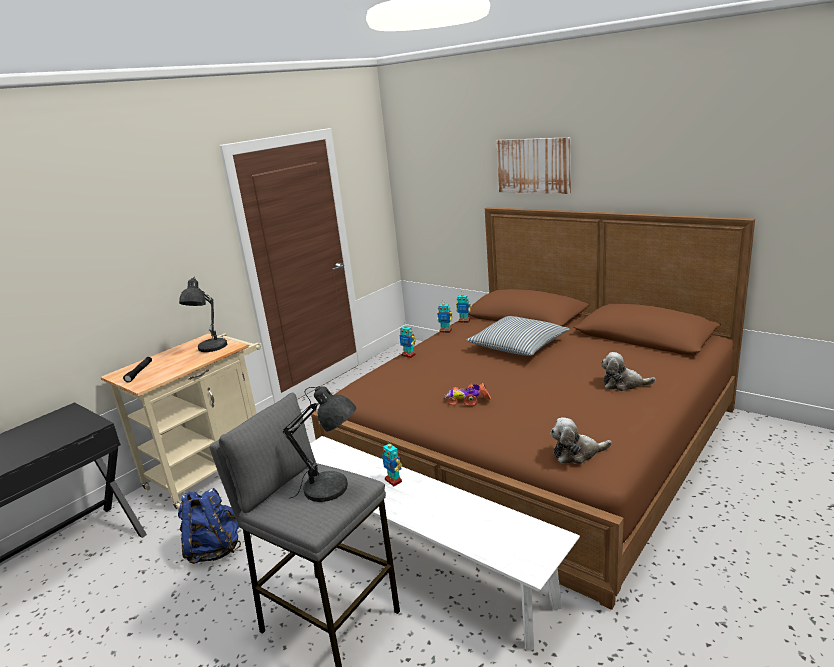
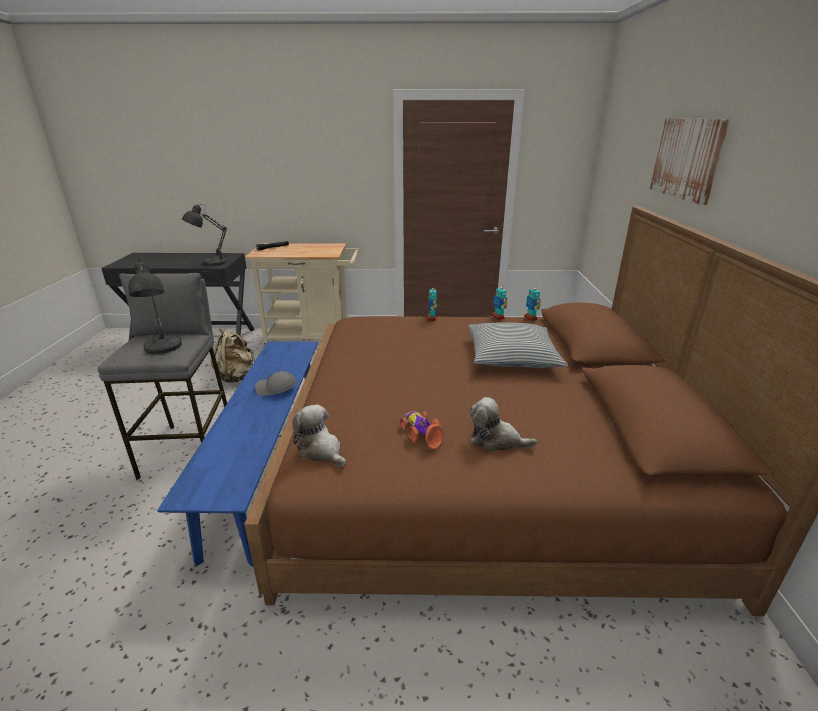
camera: 50 degrees right, 5 degrees up
(210, 348) = (323, 251): grey table lamp -> grey table lamp (211, 263)
(214, 549) = (237, 377): blue backpack -> beige backpack
(393, 480) = (276, 389): toy robot -> grey cap
(416, 562) = (269, 461): white bench -> blue bench
(467, 400) = (375, 366): toy car -> toy car (422, 433)
(623, 384) = (496, 440): plush toy -> plush toy turned 45 degrees counterclockwise

